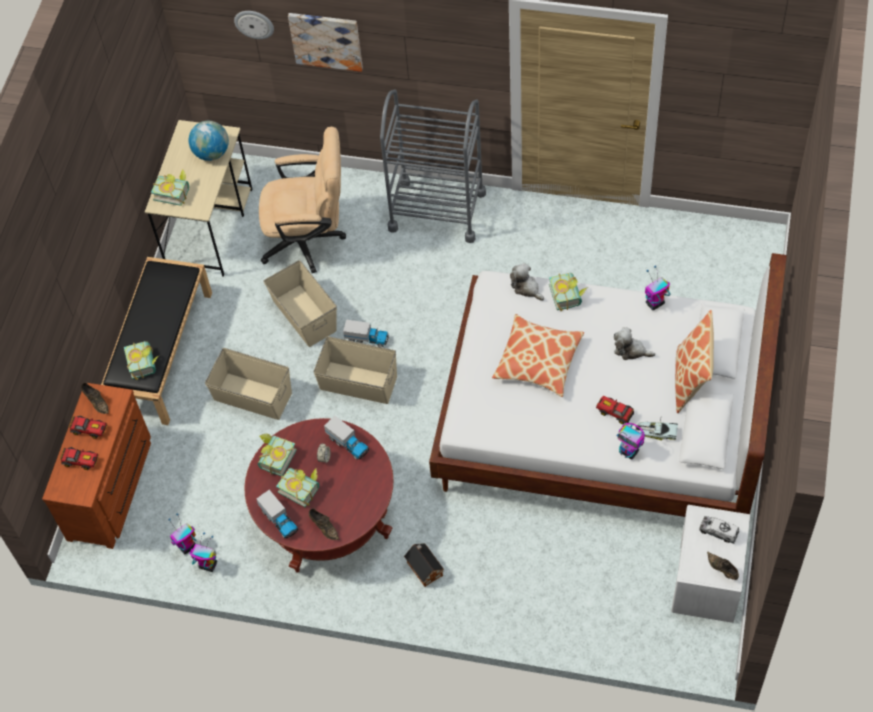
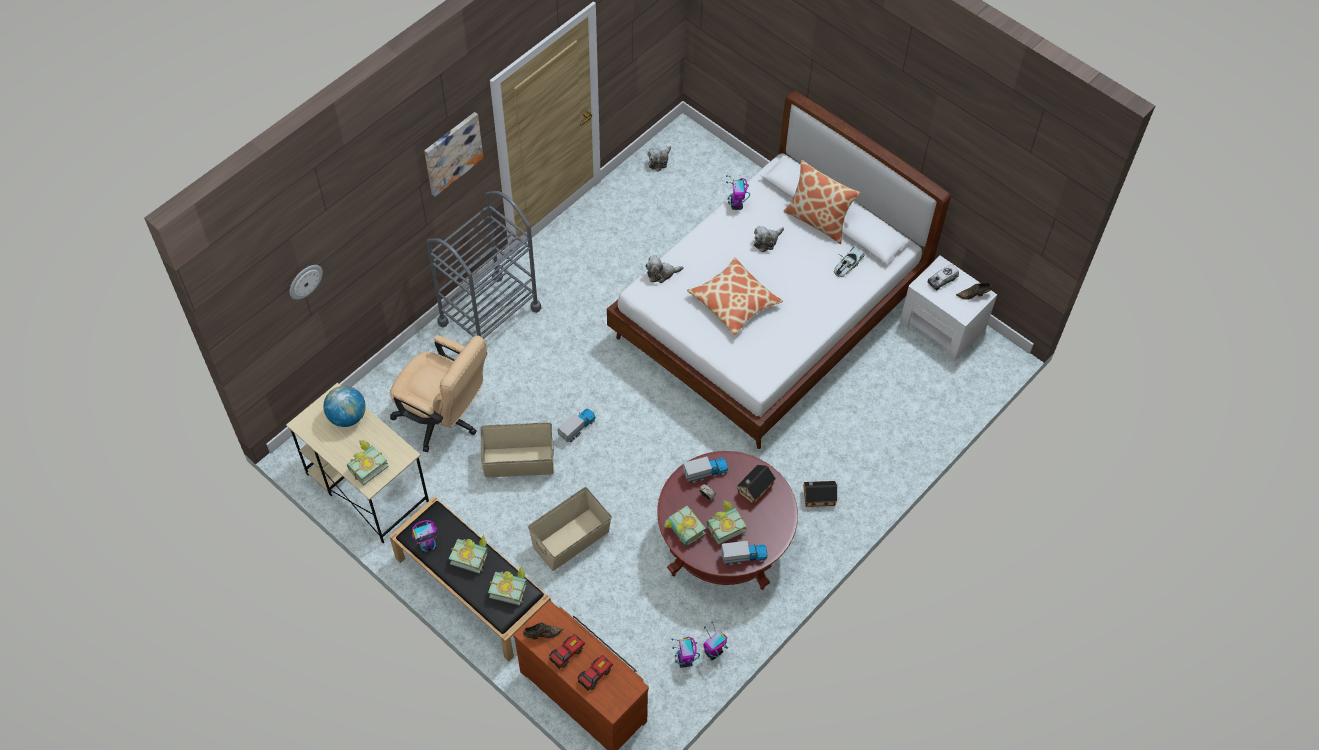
camera: 65 degrees left, 0 degrees up
(310, 240) = (444, 419): beige office chair -> beige office chair turned 90 degrees clockwise
(324, 527) = (772, 528): brown shoe -> none
(326, 40) = (363, 244): picture -> picture (452, 153)
(356, 491) = (754, 489): none -> toy house
(358, 382) = (614, 456): beige storage box -> none
(568, 295) = (689, 251): book -> book (471, 556)
(614, 412) = (813, 280): toy car -> none
(629, 452) = (853, 289): toy robot -> toy robot (428, 545)
(711, 238) = (659, 161): none -> plush toy

